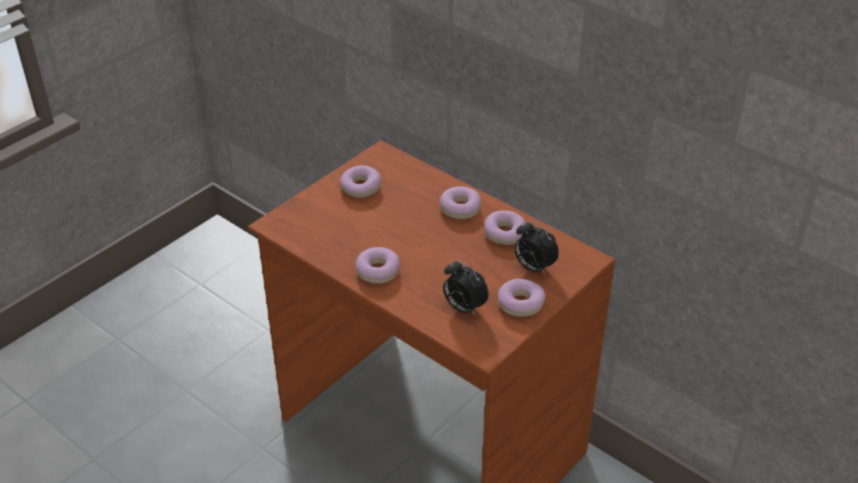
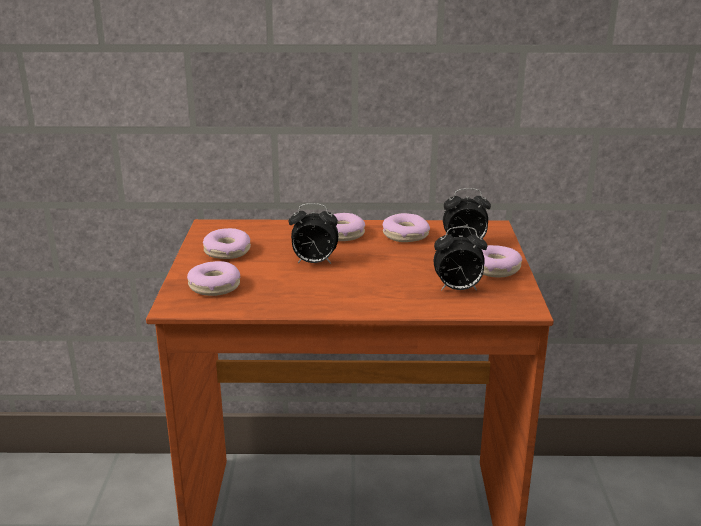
camera: 40 degrees left, 15 degrees down
(378, 271) = (340, 296): donut -> donut (214, 286)
(402, 228) = (314, 263): none -> alarm clock

